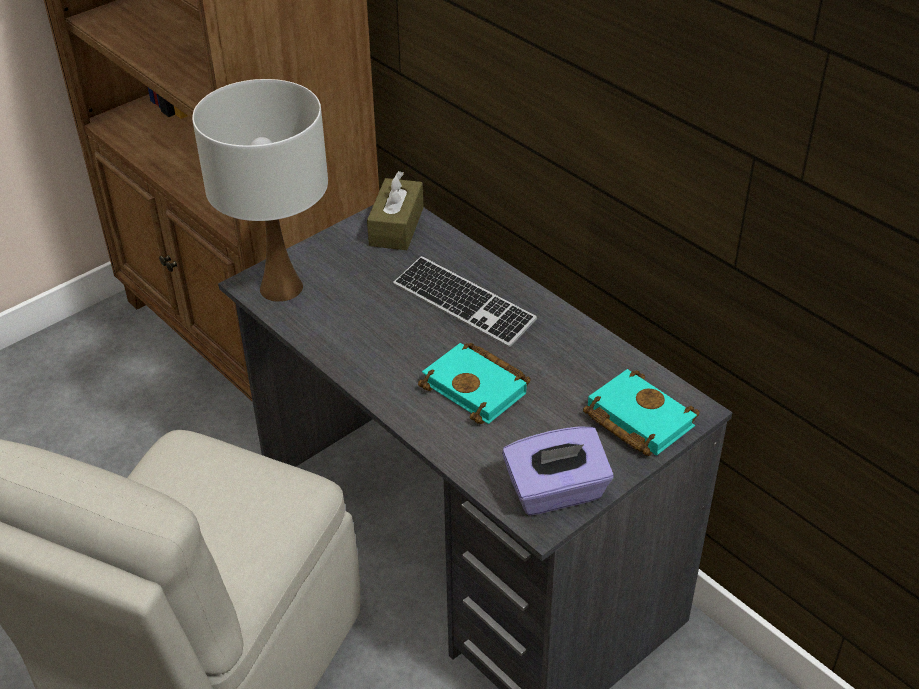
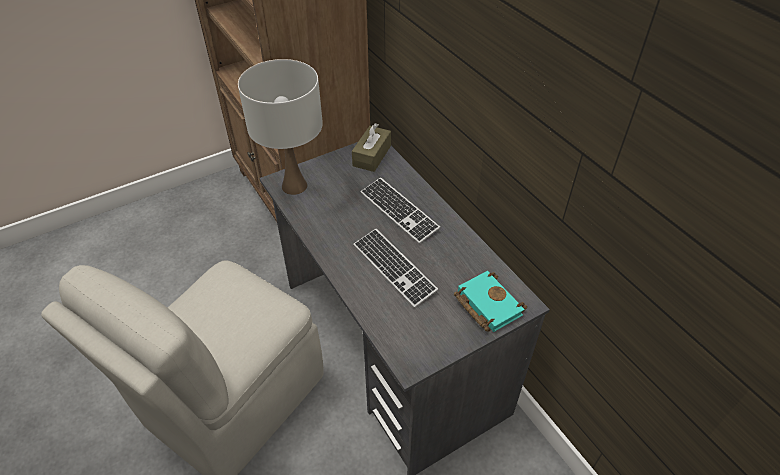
camera: 10 degrees right, 5 degrees up
(479, 388) = (394, 268): turquoise book -> keyboard
(556, 492) = (424, 347): purple tissue box -> none

